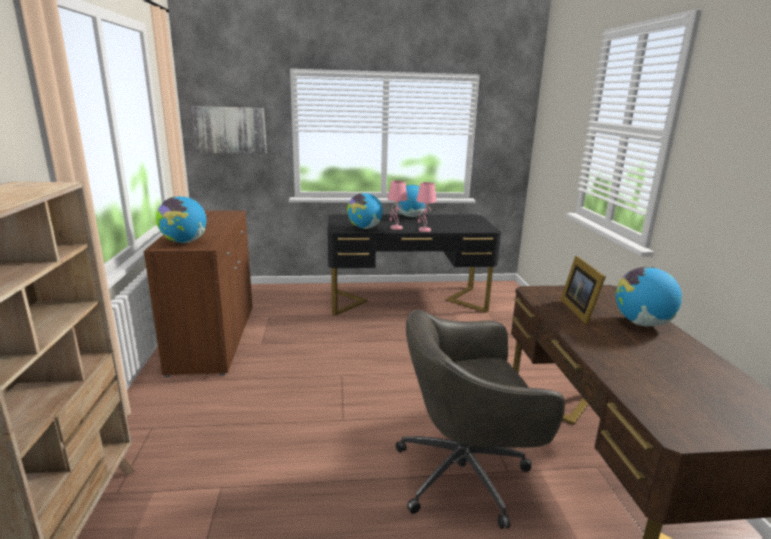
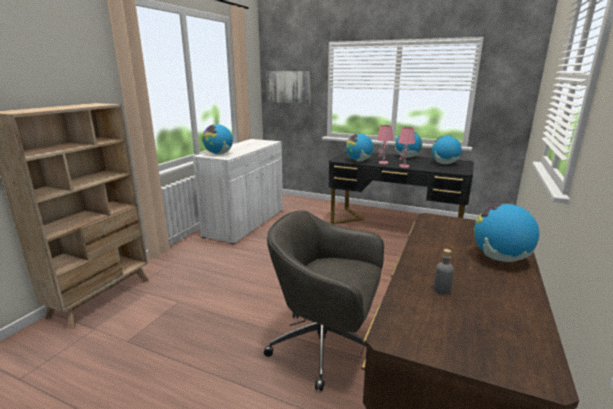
camera: 30 degrees right, 0 degrees up
(214, 338) = (246, 223): brown cabinet -> white cabinet
(459, 221) = (444, 164): none -> globe
(579, 310) = (452, 238): picture frame -> none
(645, 370) = (441, 290): none -> grey bottle

